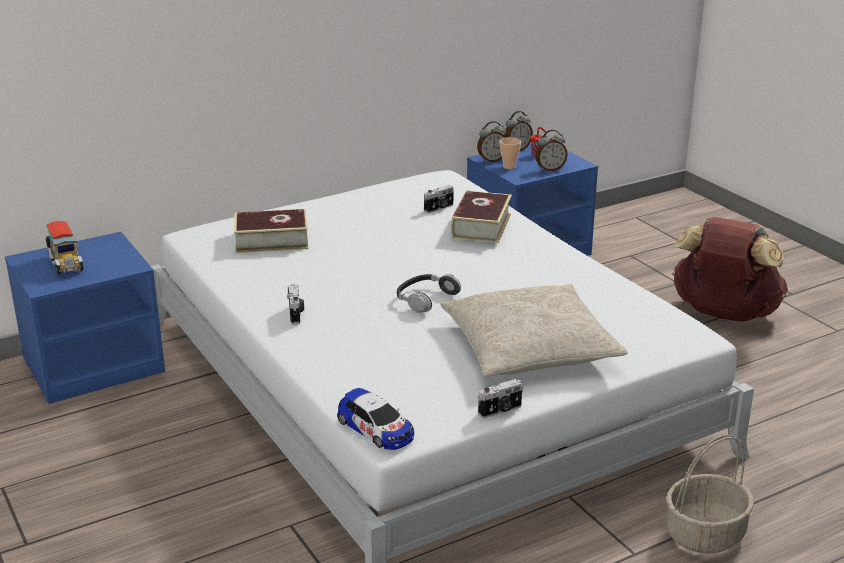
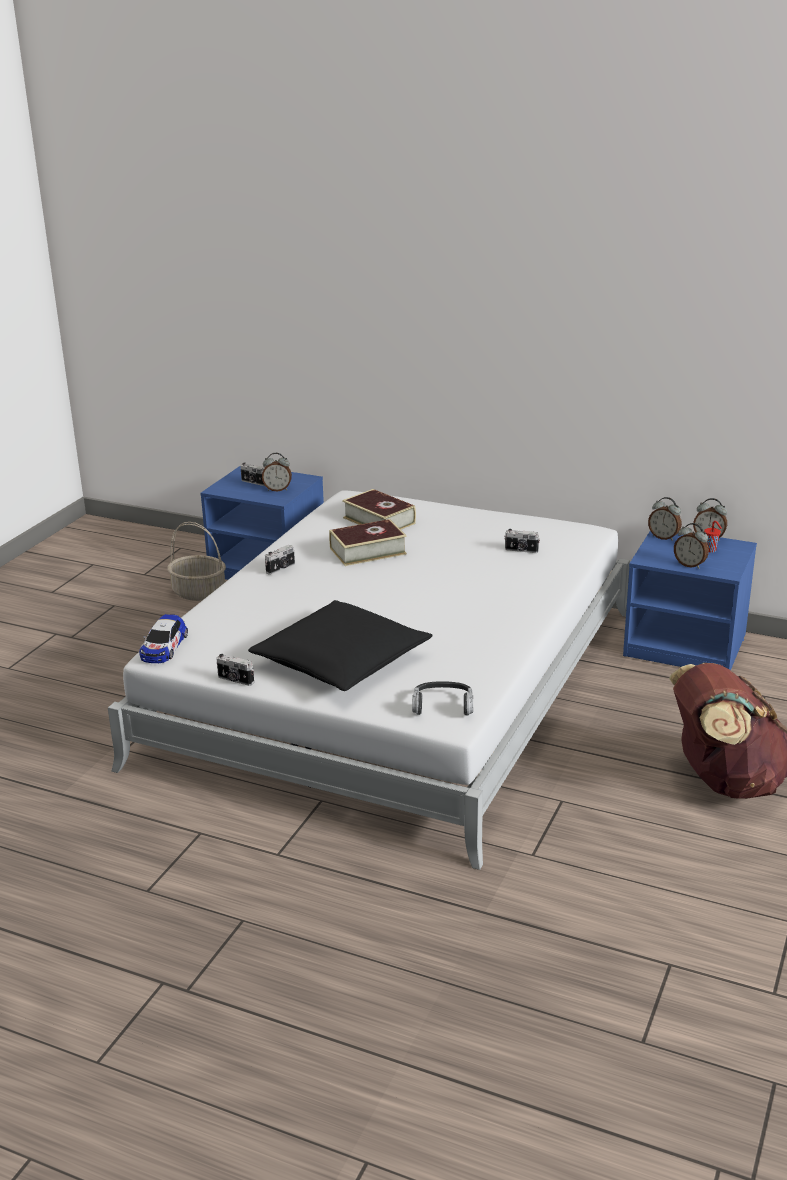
camera: 55 degrees right, 0 degrees up
(65, 265) = (253, 482): toy truck -> camera
(108, 259) = (277, 489): none -> alarm clock
(425, 298) = (361, 599): headphones -> headphones (443, 705)
(481, 226) = (516, 575): book -> book (367, 551)
(509, 167) = (662, 548): cup -> none
(529, 348) = (341, 661): beige pillow -> black pillow
(705, 533) = (339, 880): basket -> basket (199, 592)

